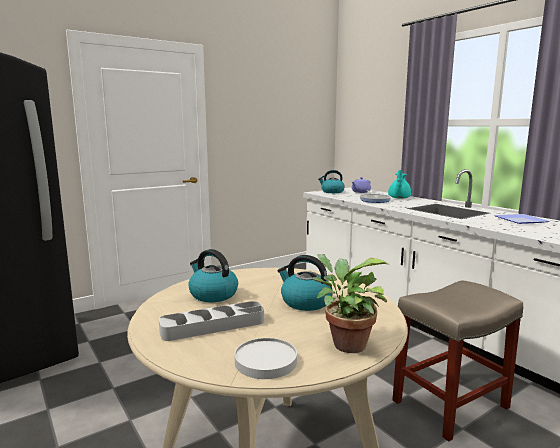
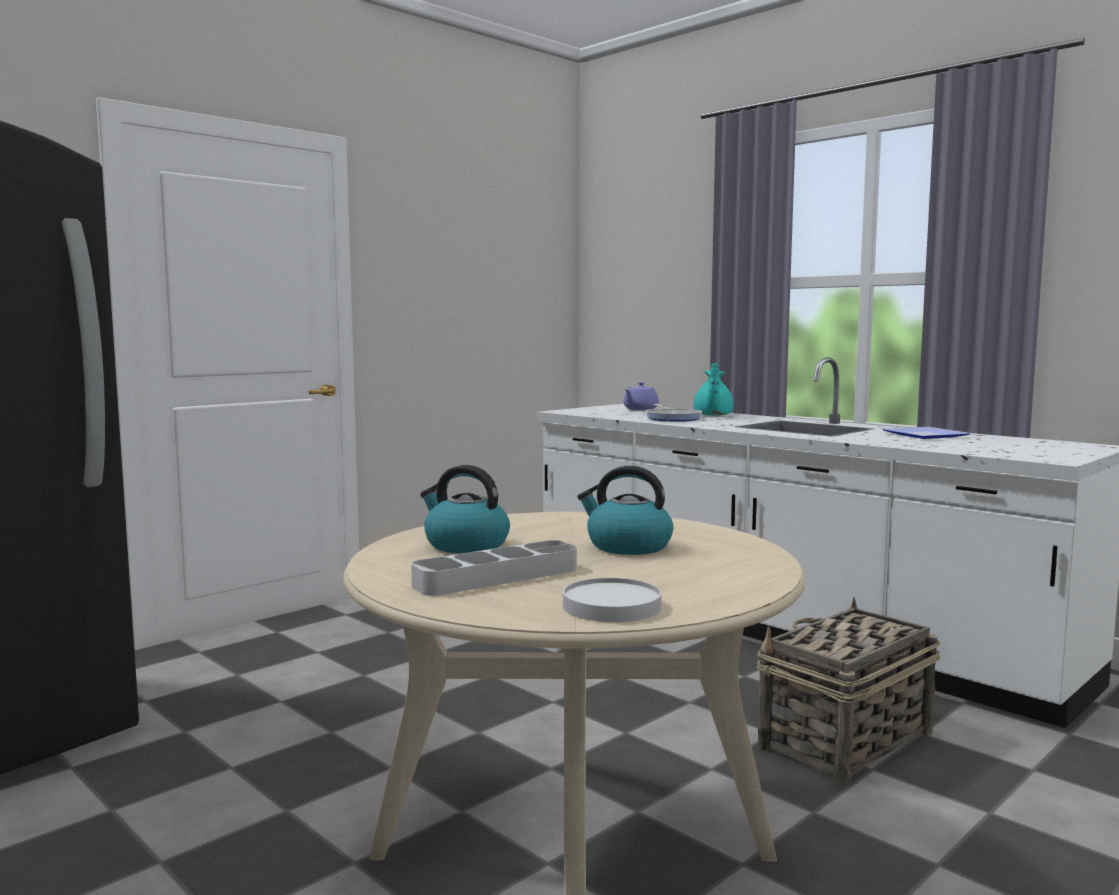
camera: 10 degrees left, 5 degrees down
(332, 192) = (588, 410): kettle -> none
(345, 344) = (720, 584): potted plant -> none
(449, 405) = (844, 741): beige stool -> basket

